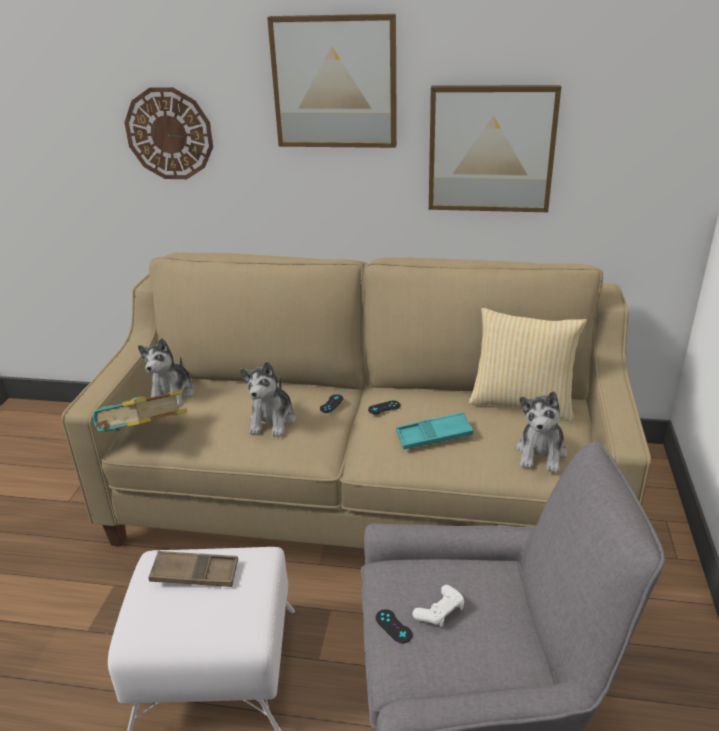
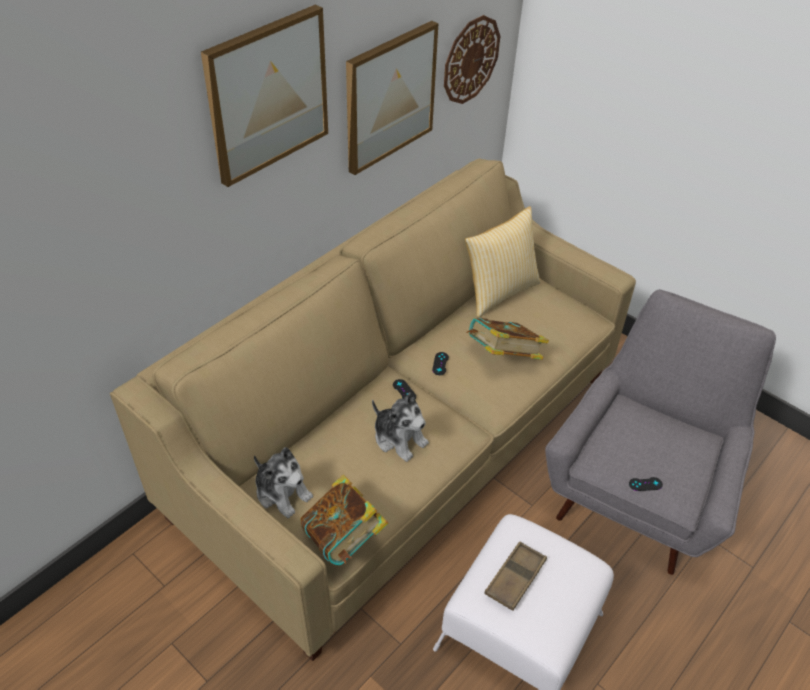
camera: 60 degrees left, 15 degrees up
(169, 134) = (98, 236): wall clock -> wall clock (470, 60)
(434, 436) = (503, 357): turquoise tray -> book
(440, 612) = (647, 455): white game controller -> none
(541, 453) = (561, 318): plush toy -> none

